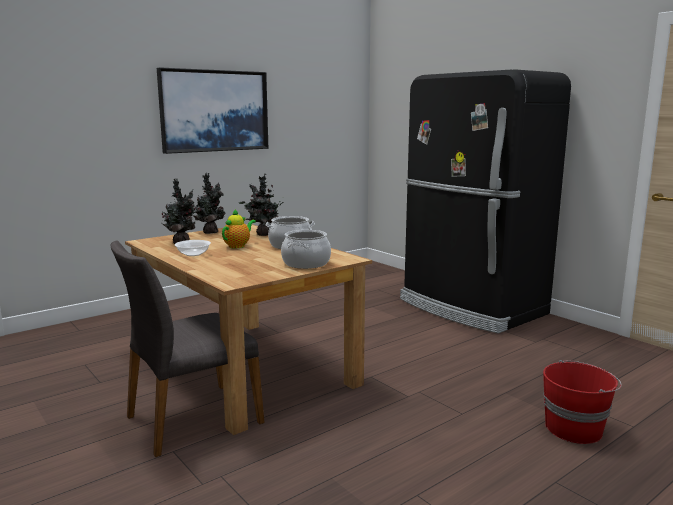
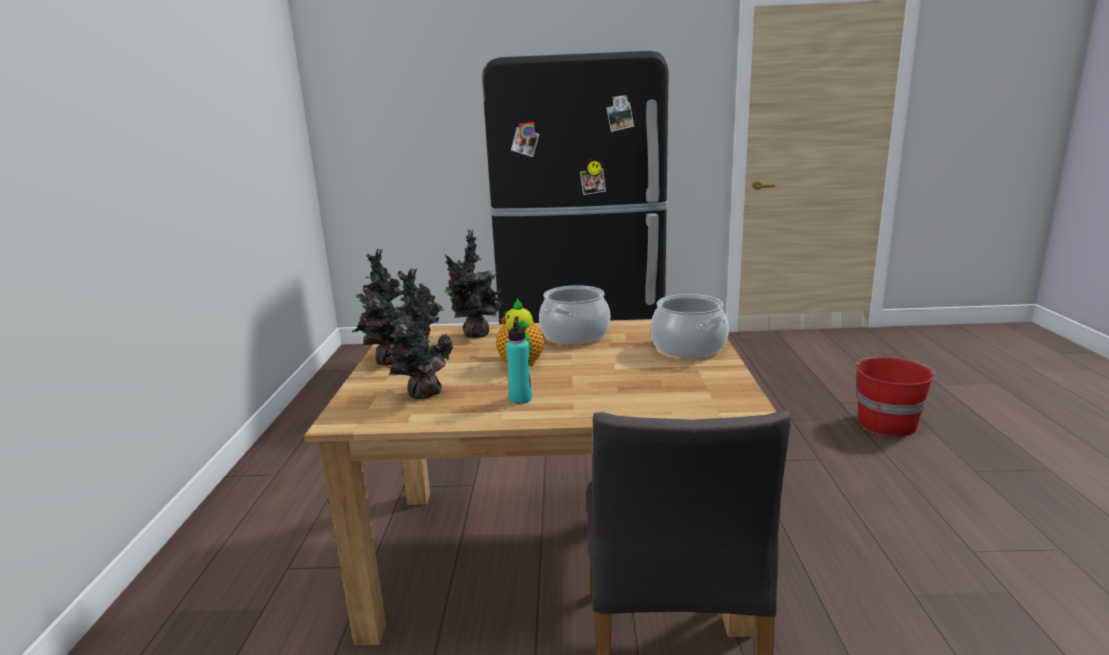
camera: 50 degrees left, 5 degrees up
(193, 254) = (520, 399): bowl -> turquoise bottle
(214, 111) = (153, 130): picture -> none

